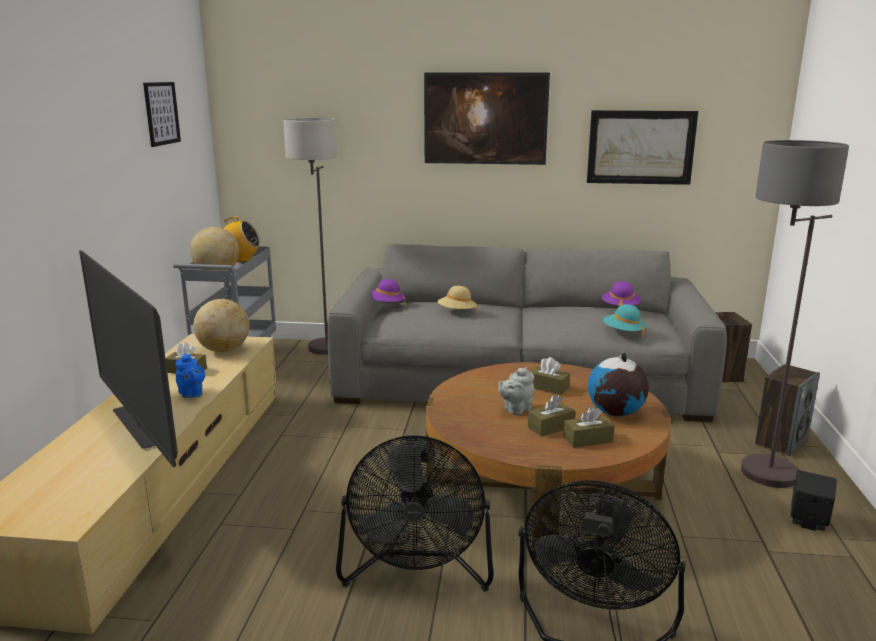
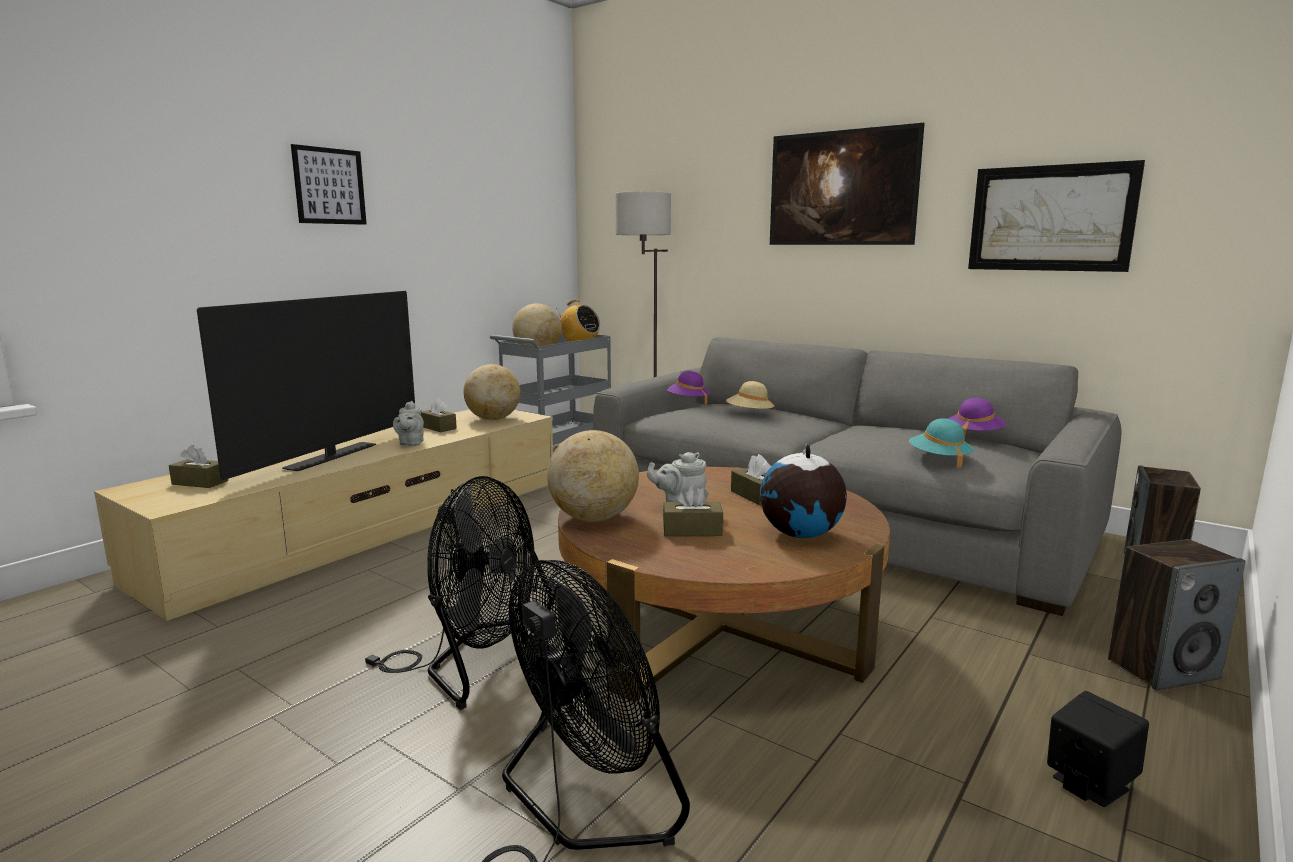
camera: 30 degrees right, 5 degrees down
(137, 426) = (332, 457): television -> television turned 150 degrees counterclockwise
(161, 113) = (497, 185): picture -> picture (329, 186)
(191, 394) = (410, 443): blue teapot -> grey teapot
(412, 568) = (471, 658): black fan -> black fan turned 105 degrees counterclockwise
(475, 434) = (594, 519): none -> globe
(588, 439) = (717, 551): brown tissue box -> brown tissue box (200, 482)
(757, 477) = (1061, 701): grey floor lamp -> none

